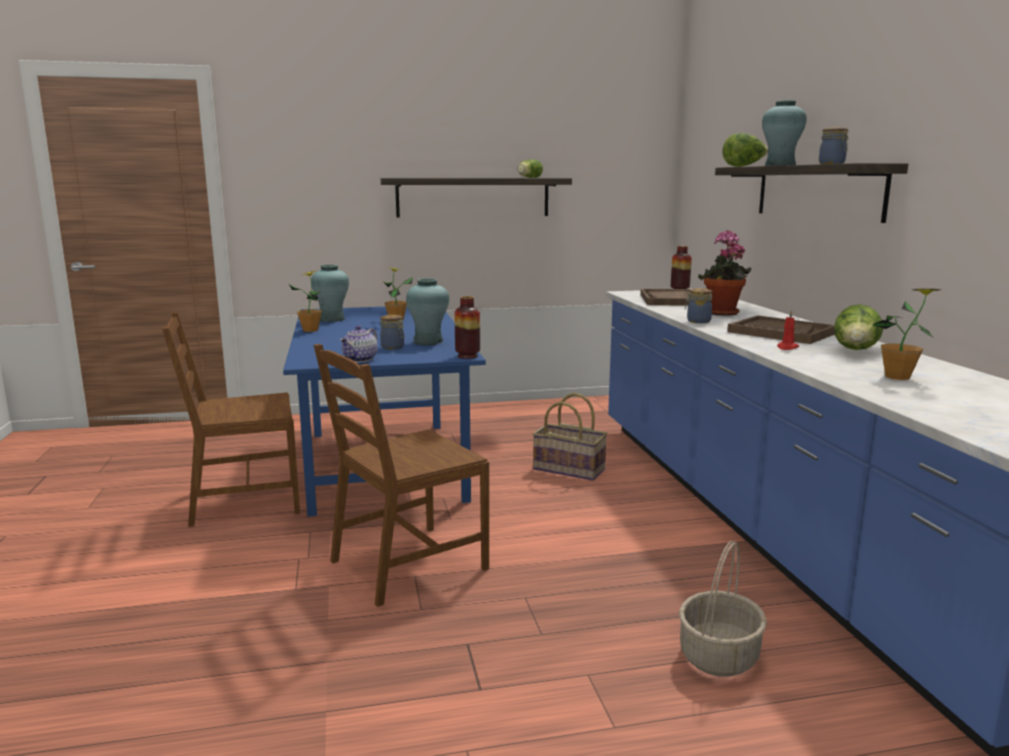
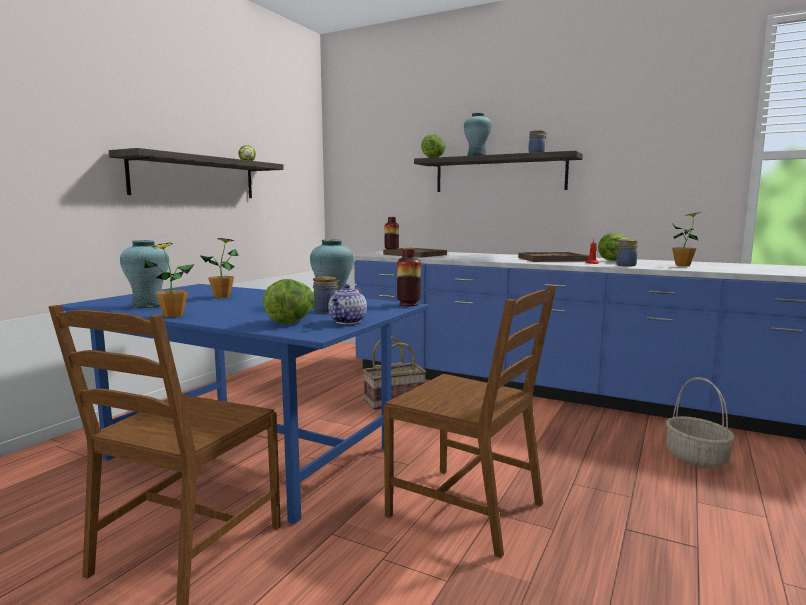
camera: 50 degrees left, 5 degrees down
(337, 350) = (292, 321): none -> lettuce
(360, 360) = (348, 321): teapot -> teapot turned 45 degrees clockwise
(407, 565) = (468, 509): brown chair -> brown chair turned 60 degrees counterclockwise
(697, 321) = (492, 260): jar -> jar (625, 265)
(722, 313) = (479, 256): potted plant -> none

